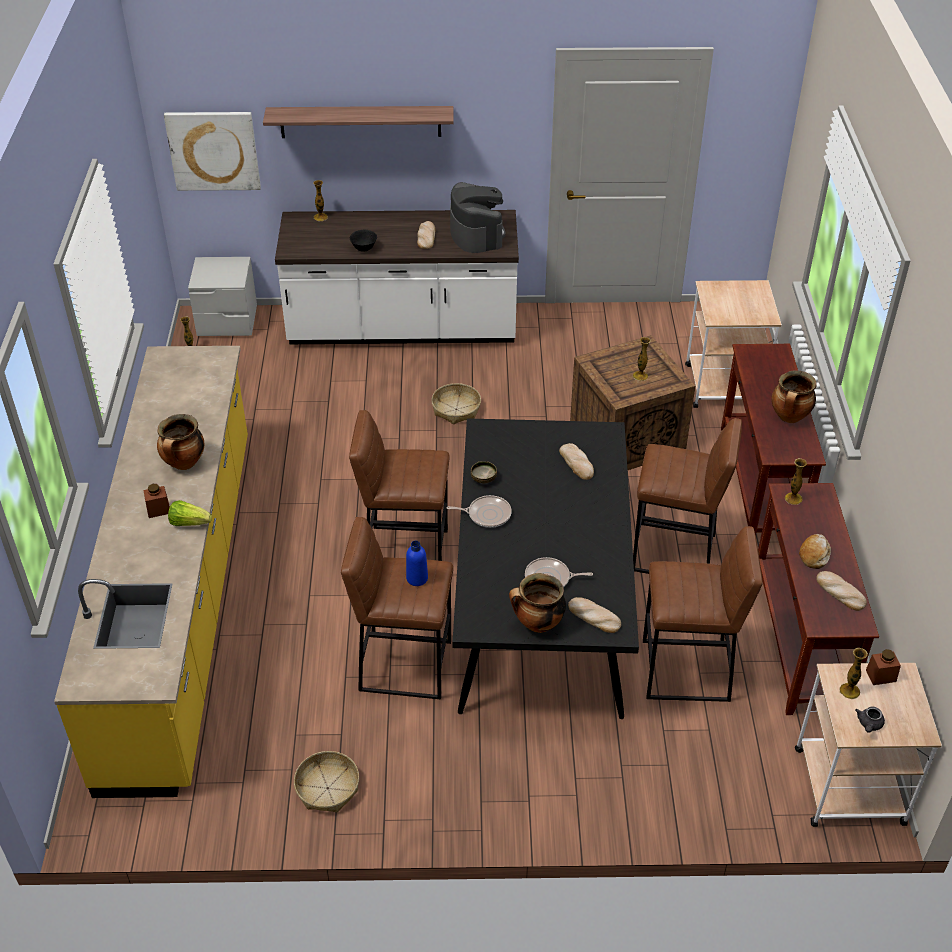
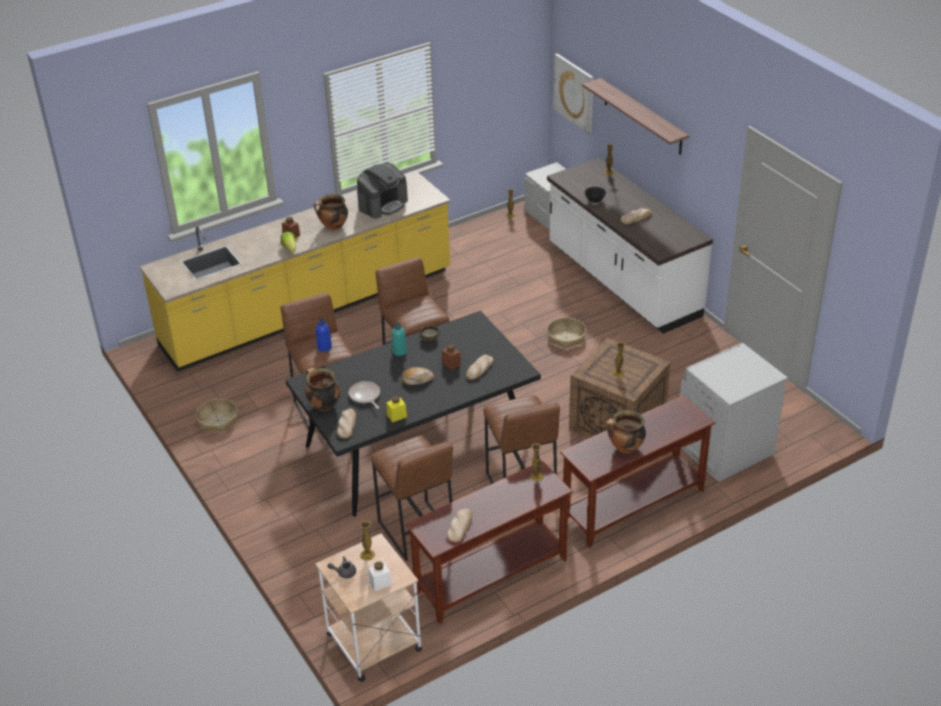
camera: 60 degrees right, 5 degrees down
(476, 234) = (663, 235): coffee machine -> coffee machine (383, 204)
(487, 514) = (399, 351): frying pan -> turquoise bottle
(610, 565) = (397, 416): none -> yellow jar
(723, 387) = (724, 450): beige cart -> white washing machine
(814, 554) = (487, 503): bread -> bread (417, 379)
(881, 675) = (392, 566): brown jar -> brown jar (451, 363)
(904, 698) = (380, 583): none -> white jar

